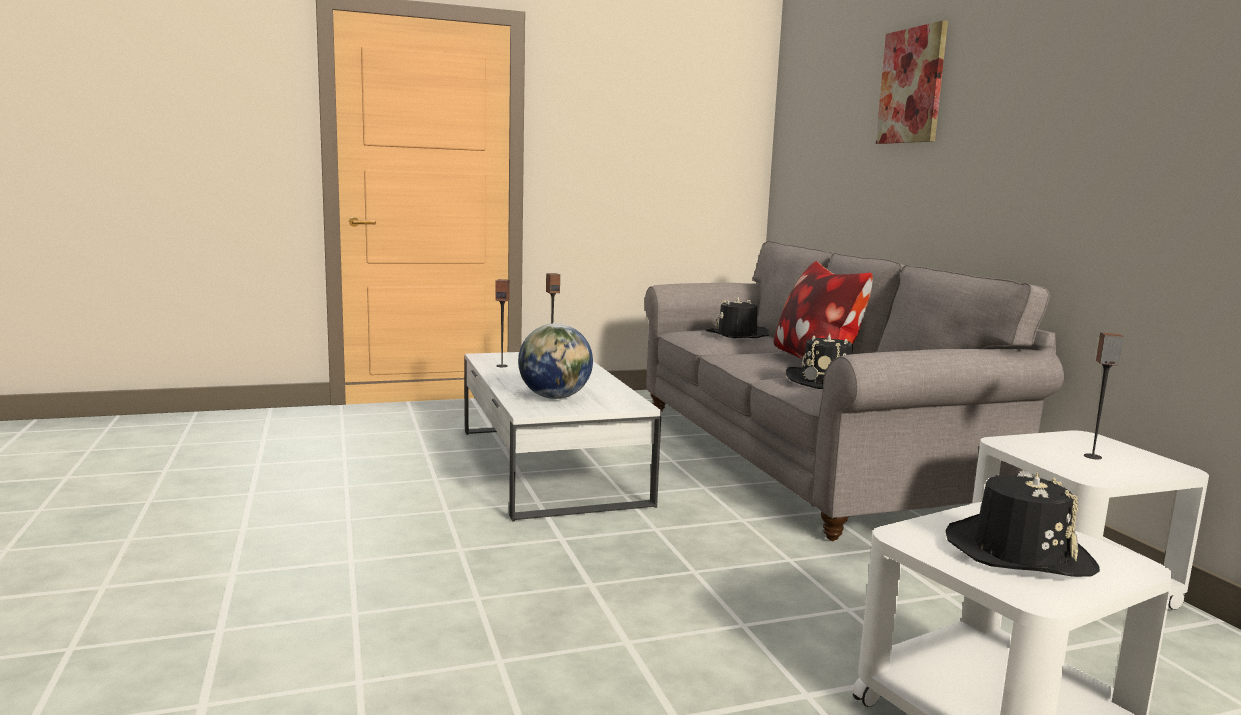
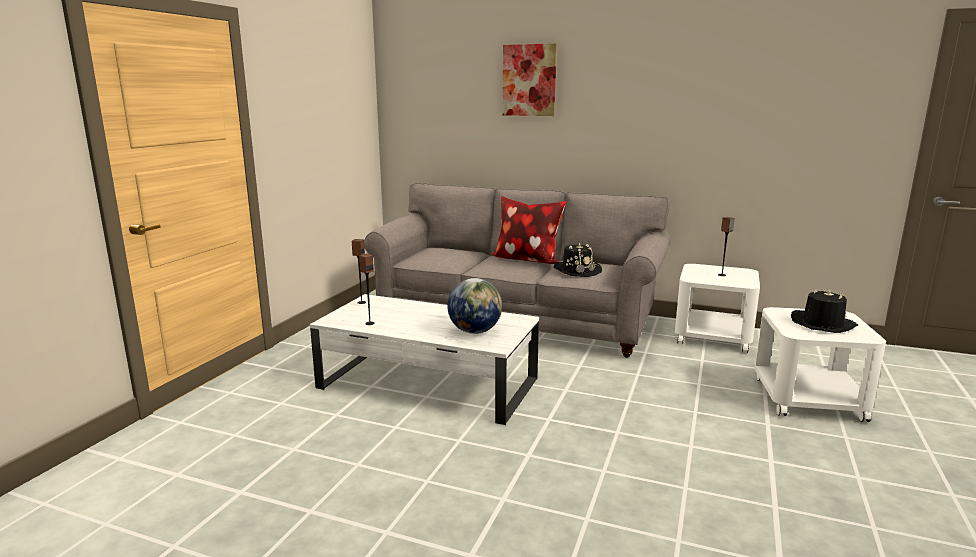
camera: 50 degrees left, 5 degrees up
(737, 335) = (447, 253): black hat -> none

